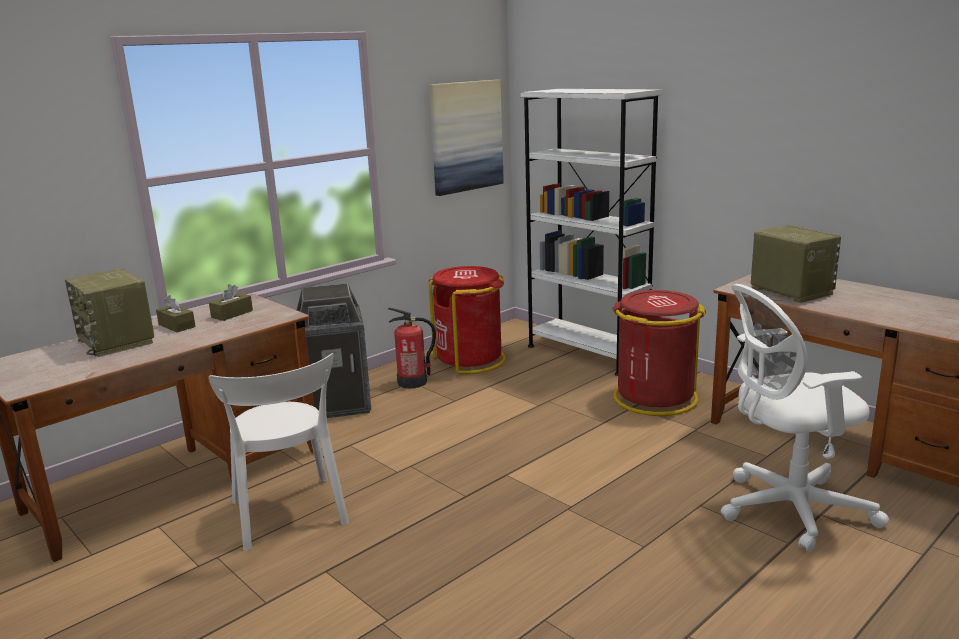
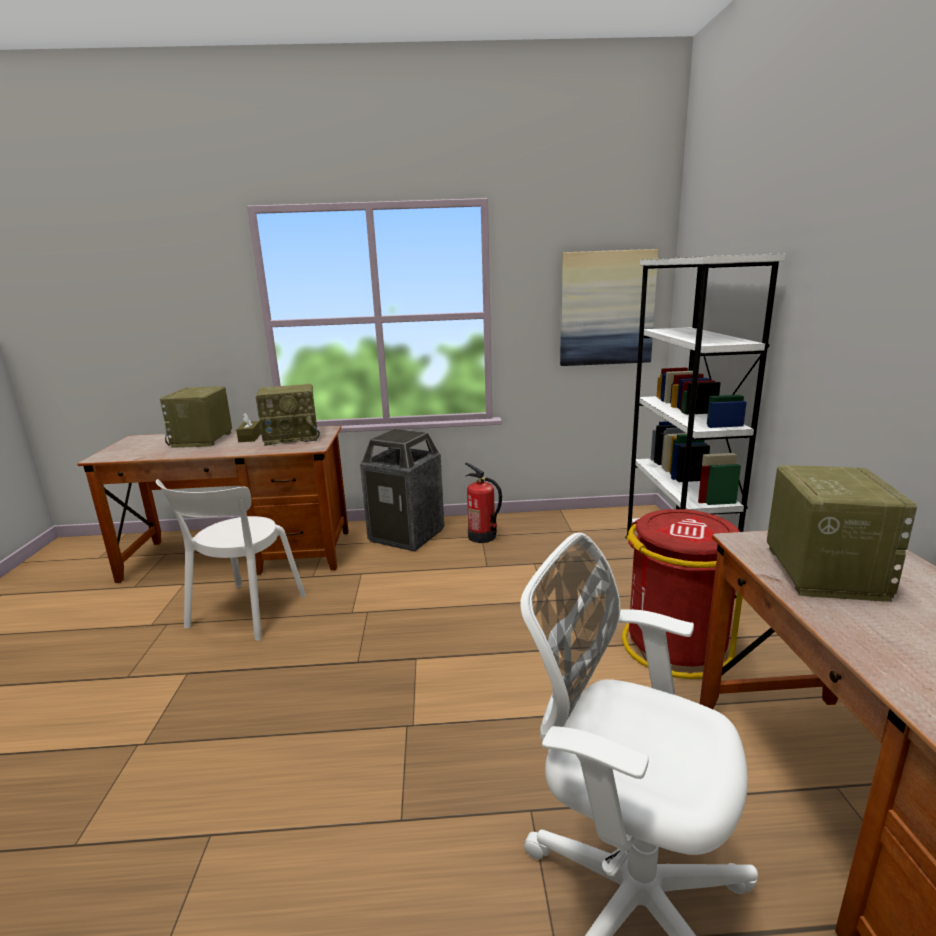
camera: 40 degrees right, 0 degrees up
(232, 314) = (292, 437): brown tissue box -> radio
(470, 360) = (556, 532): red trash can -> none

